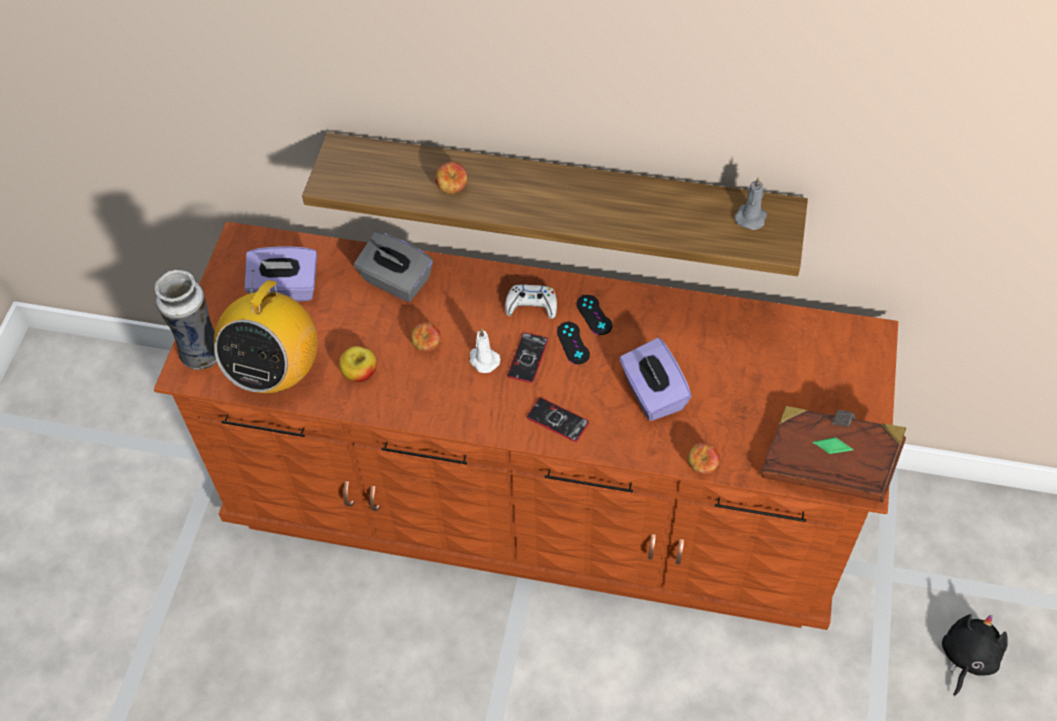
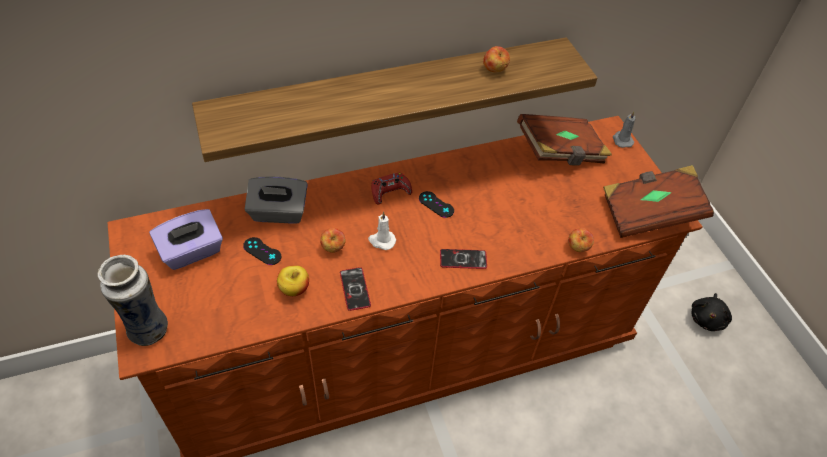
camera: 35 degrees left, 5 degrees down
(276, 372) = (223, 317): radio -> none
(452, 189) = (323, 108): apple -> apple (494, 70)
(528, 358) = (412, 227): phone -> phone (355, 289)
(531, 306) = (390, 191): white game controller -> red game controller
(594, 315) = (437, 181): black game controller -> black game controller (262, 251)
(652, 394) = (512, 215): purple tissue box -> none
(751, 216) = (543, 58): grey candle -> grey candle (622, 140)
(775, 340) = (560, 153): none -> brown book
(967, 657) = (707, 318): black plush toy -> black plush toy turned 150 degrees counterclockwise

